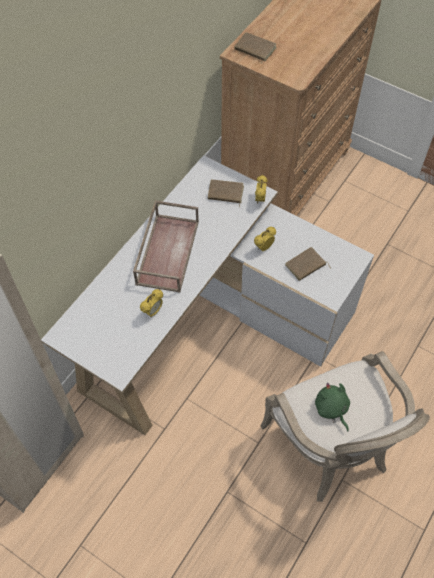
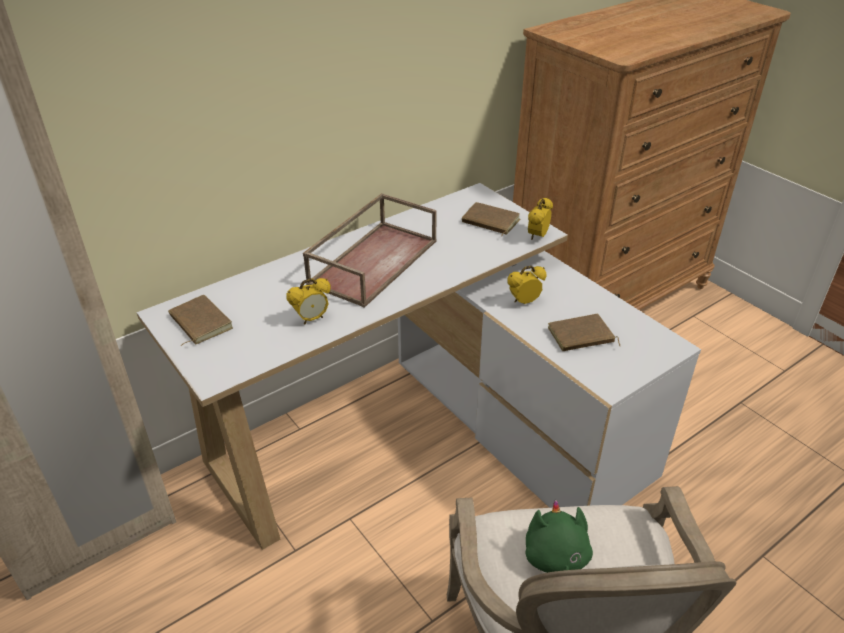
camera: 20 degrees right, 20 degrees down
(254, 49) = (574, 30): brown book -> brown book (198, 323)

